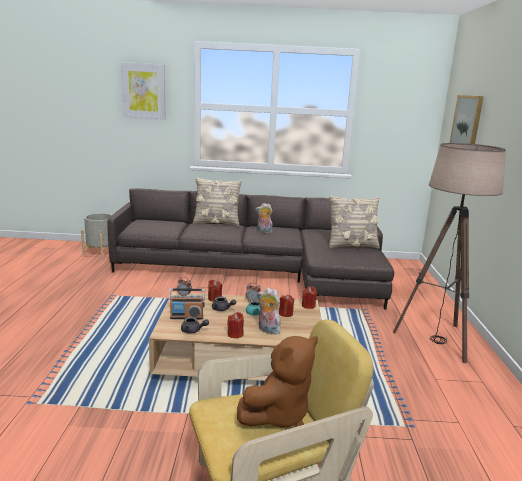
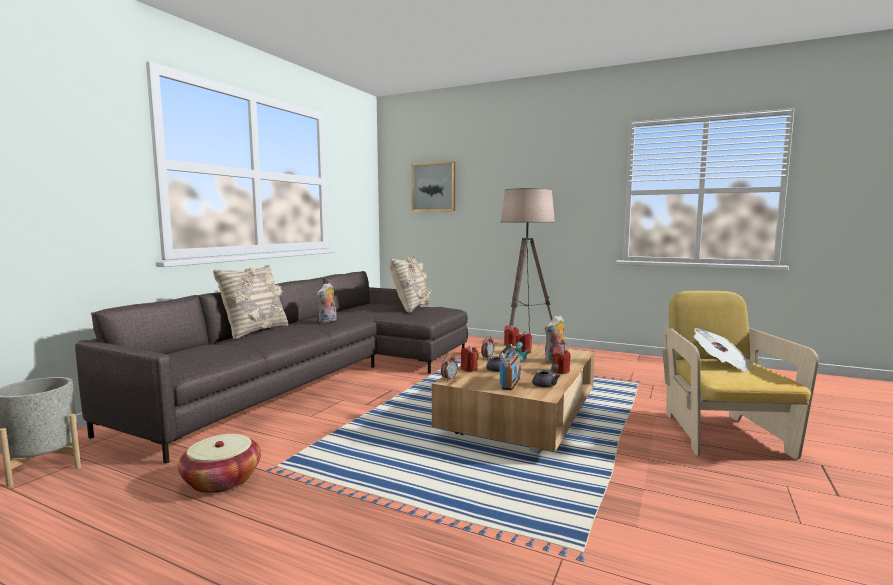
camera: 65 degrees left, 10 degrees down
(98, 288) = (222, 480): none -> basket
(143, 91) = (62, 131): picture -> none
(278, 414) = (721, 364): brown plush toy -> newspaper

